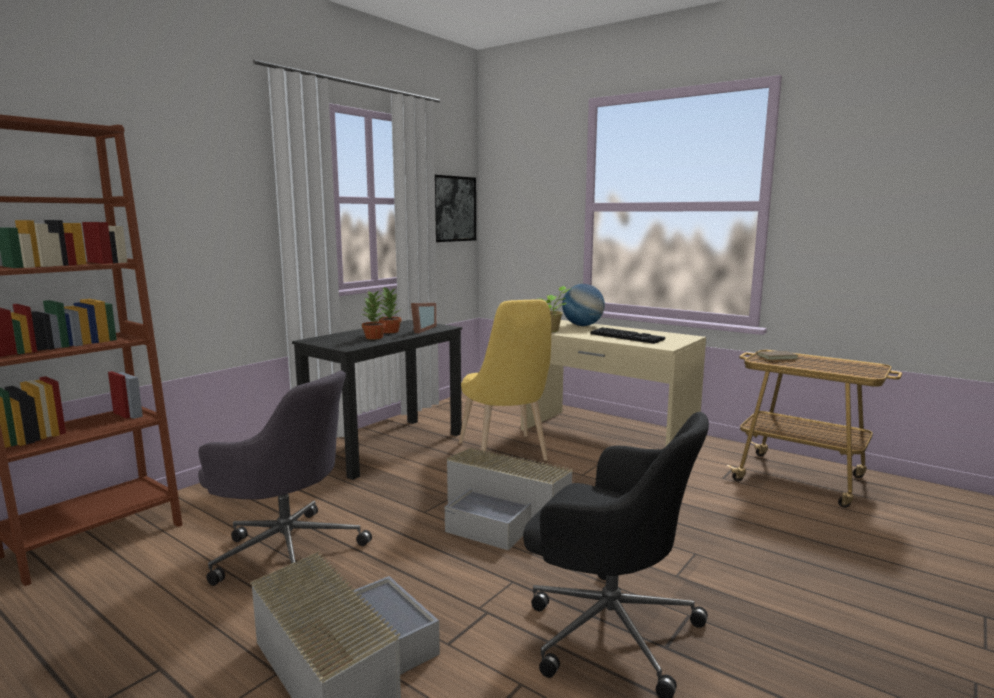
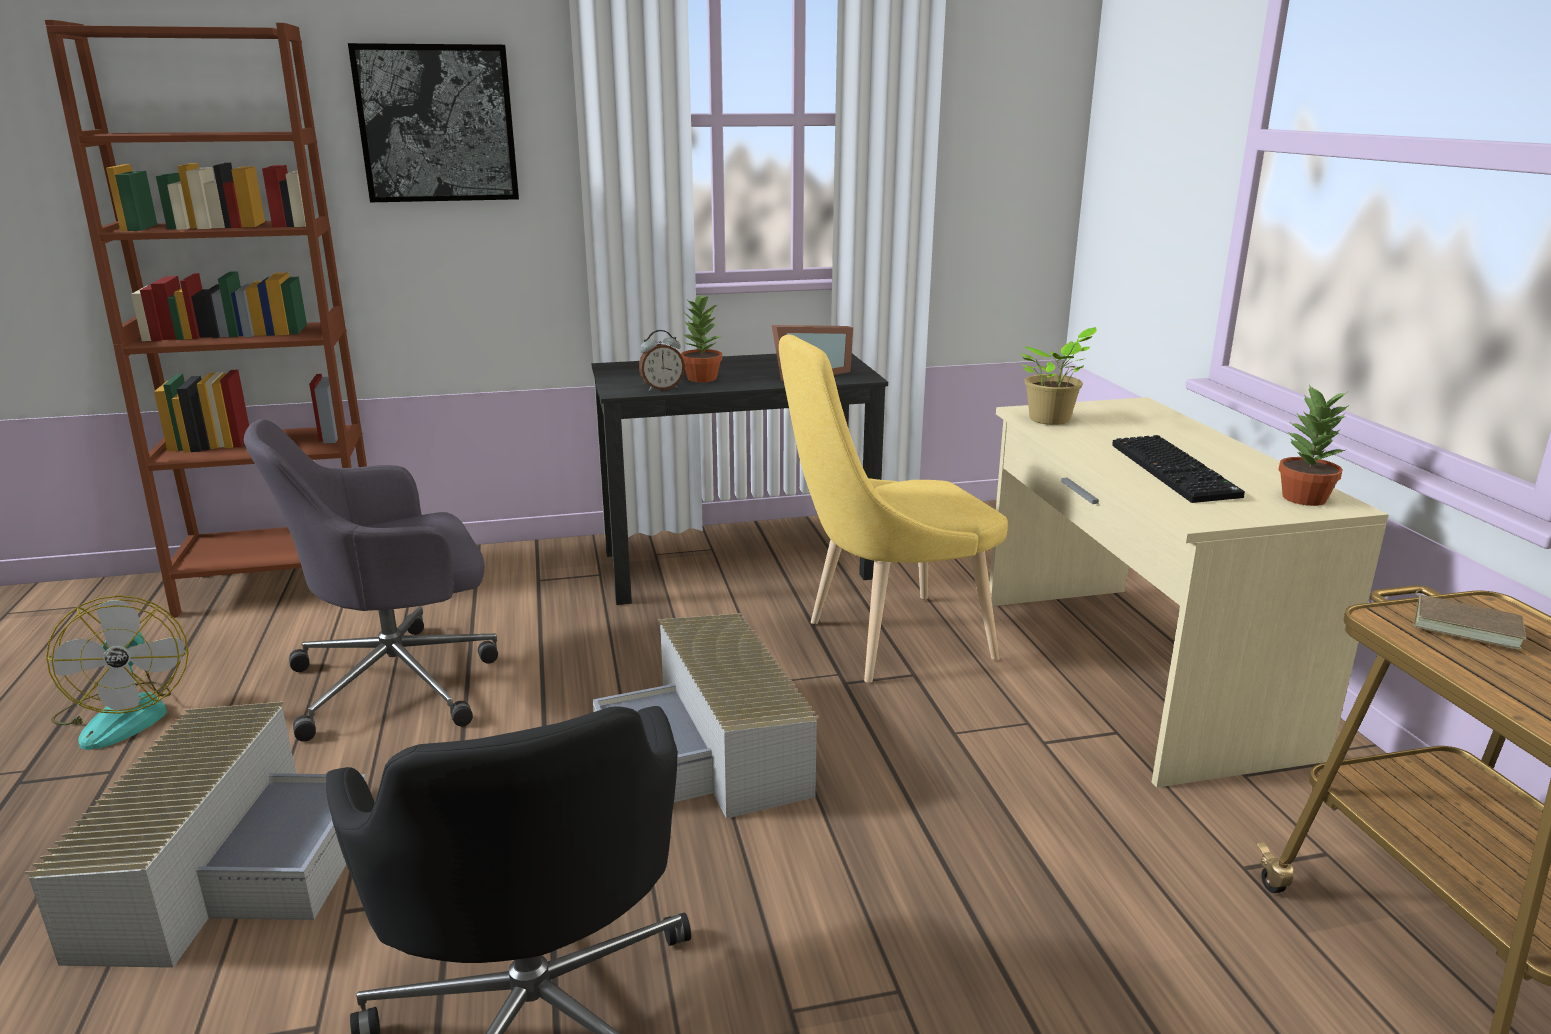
camera: 40 degrees right, 10 degrees up
(104, 641) = (126, 714): none -> fan
(287, 551) = (400, 681): grey office chair -> grey office chair turned 90 degrees clockwise
(366, 343) = (662, 388): none -> alarm clock
(390, 331) = (753, 370): potted plant -> potted plant (1302, 498)
(452, 209) = (1008, 131): picture -> picture (437, 124)
(505, 454) = (887, 641): yellow chair -> yellow chair turned 45 degrees clockwise
(582, 325) = (1151, 420): globe -> none

